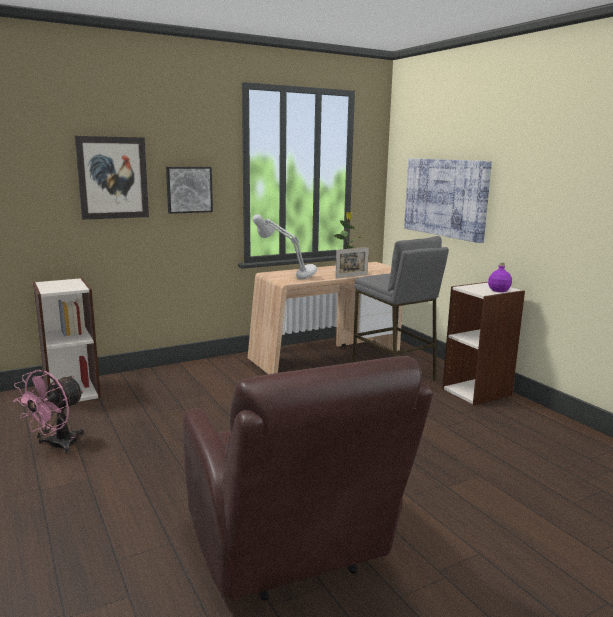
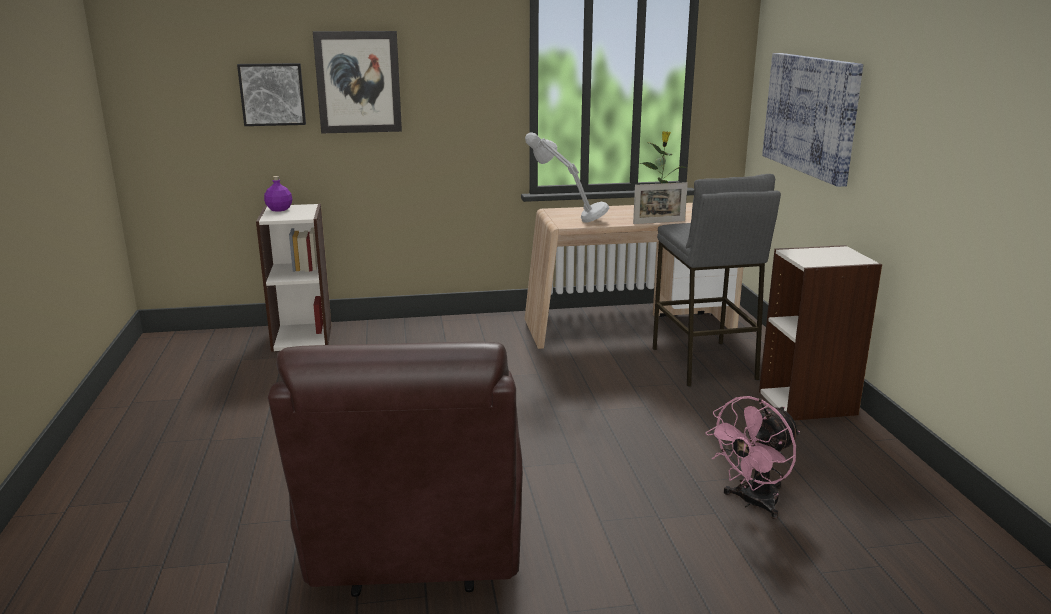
camera: 20 degrees right, 5 degrees up
(56, 446) = (252, 396): pink fan -> pink fan (752, 503)
(189, 189) = (454, 96): picture -> picture (272, 94)
(499, 290) = (840, 261): purple bottle -> purple bottle (279, 209)

